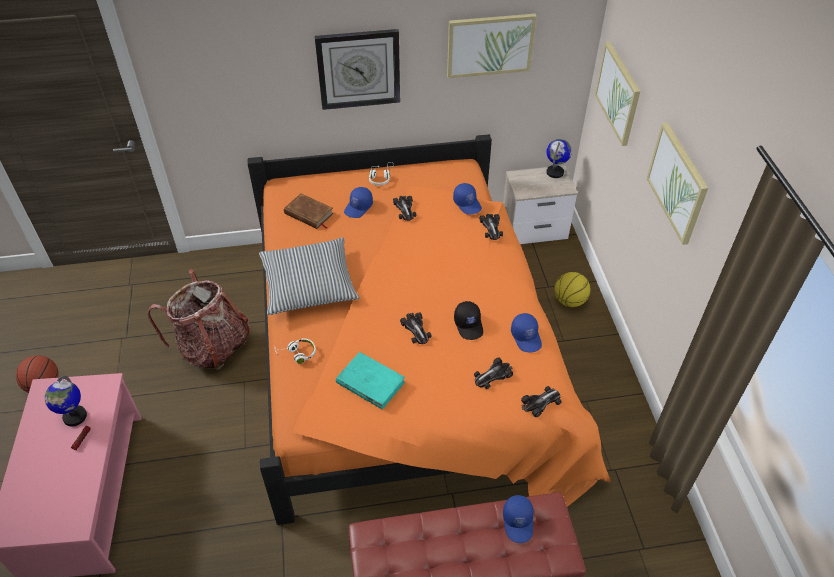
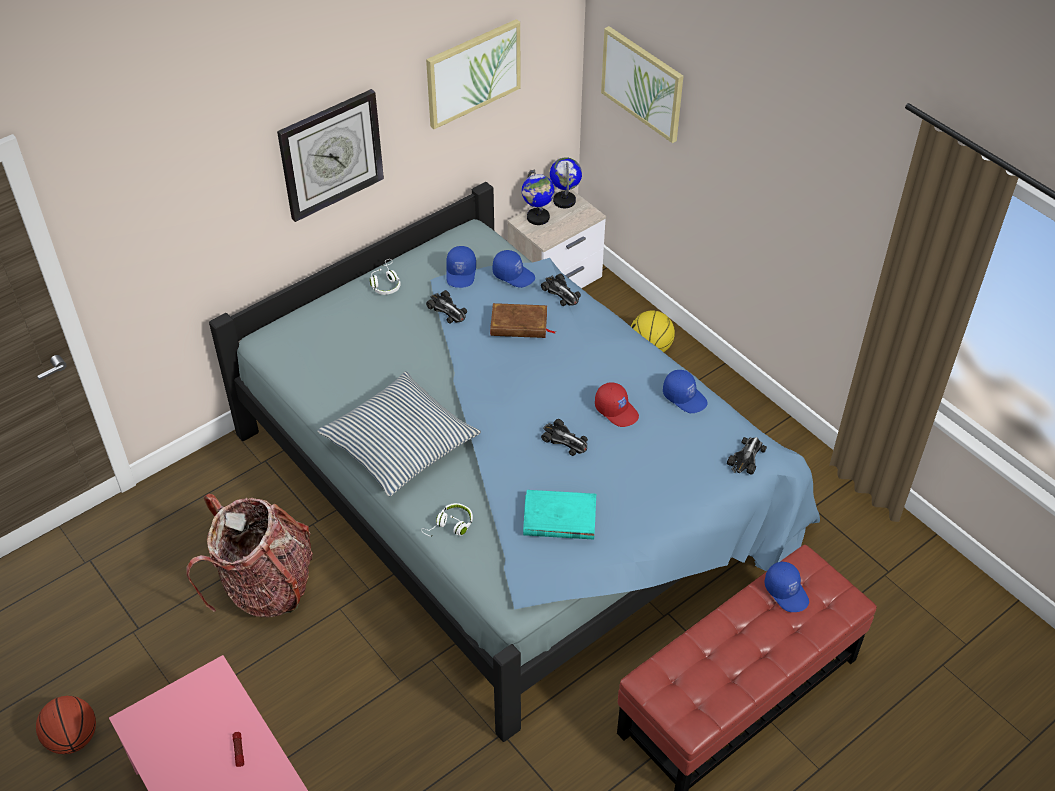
camera: 30 degrees left, 0 degrees up
(74, 416) = (206, 731): globe -> globe (538, 217)
(309, 214) = (331, 361): brown book -> brown book (519, 324)
(358, 207) = (387, 329): blue cap -> blue cap (461, 273)
(409, 356) = (516, 488): orange bed -> blue bed
(469, 325) = (617, 410): black cap -> red cap
(493, 375) = (680, 452): toy car -> none
(677, 182) = (778, 164): picture -> none

